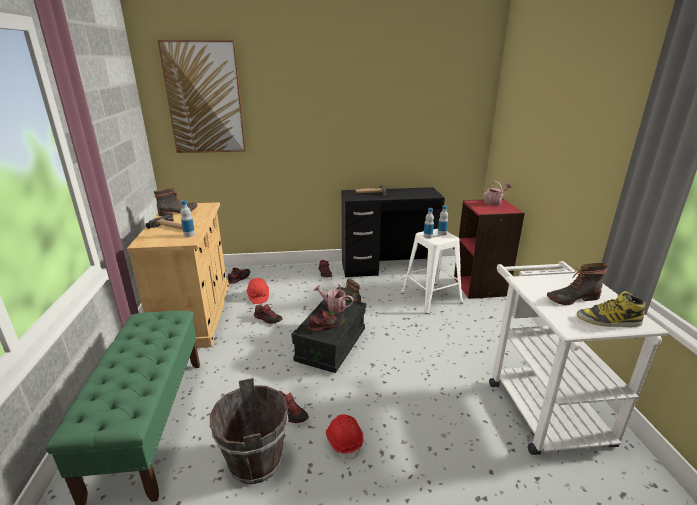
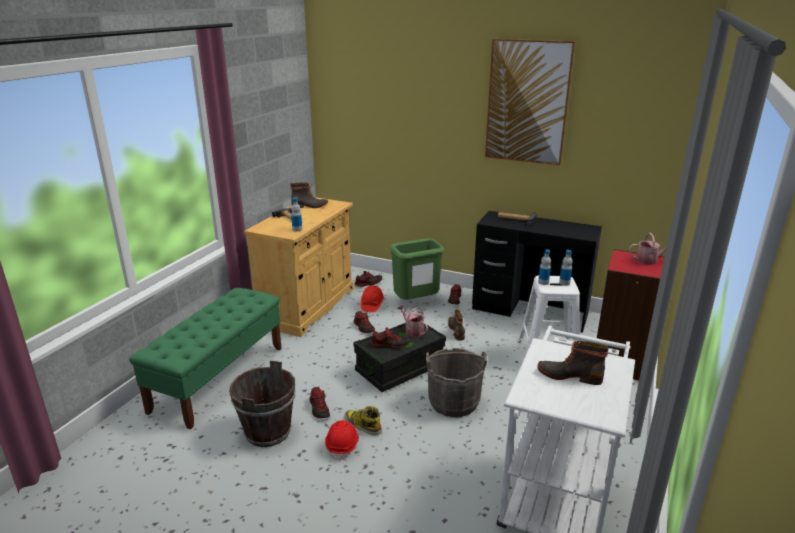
camera: 30 degrees right, 0 degrees up
(204, 98) = (363, 98): picture -> picture (527, 102)
(296, 285) = (416, 303): none -> green trash can
(400, 359) = (453, 402): none -> grey bucket
(608, 321) = (573, 404): boot -> boot (362, 425)

